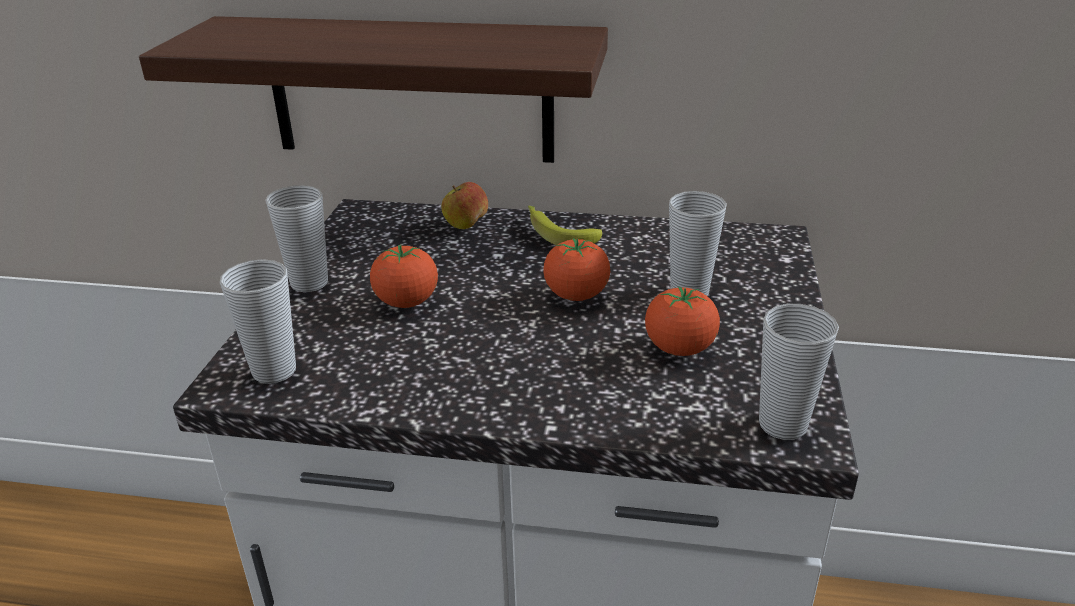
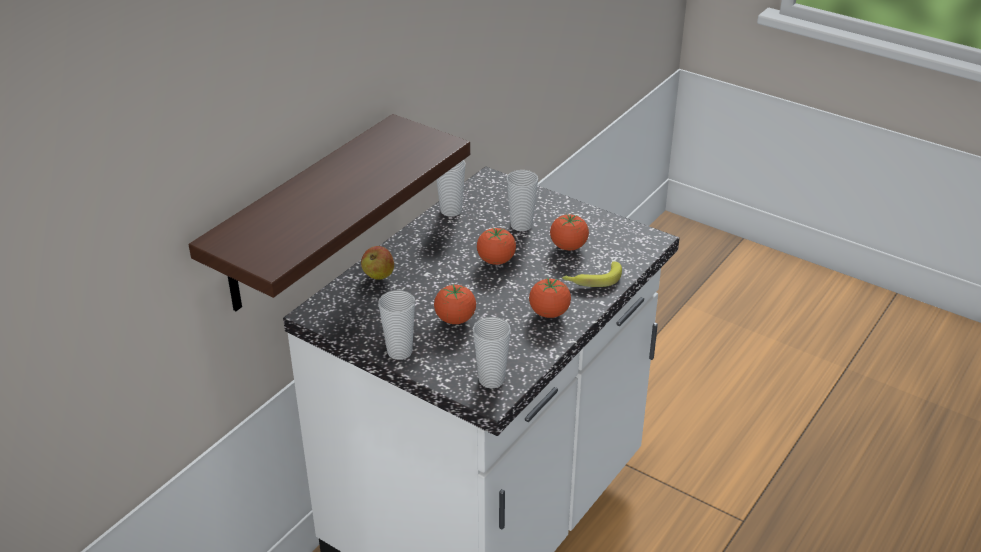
camera: 65 degrees left, 5 degrees up
(478, 379) = (549, 313): none -> tomato
(557, 232) = (419, 245): banana -> banana (592, 279)
(783, 425) = (641, 241): cup -> cup (451, 211)

